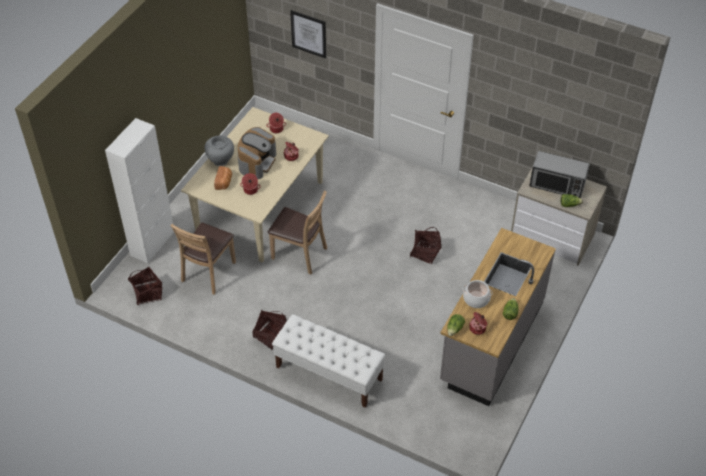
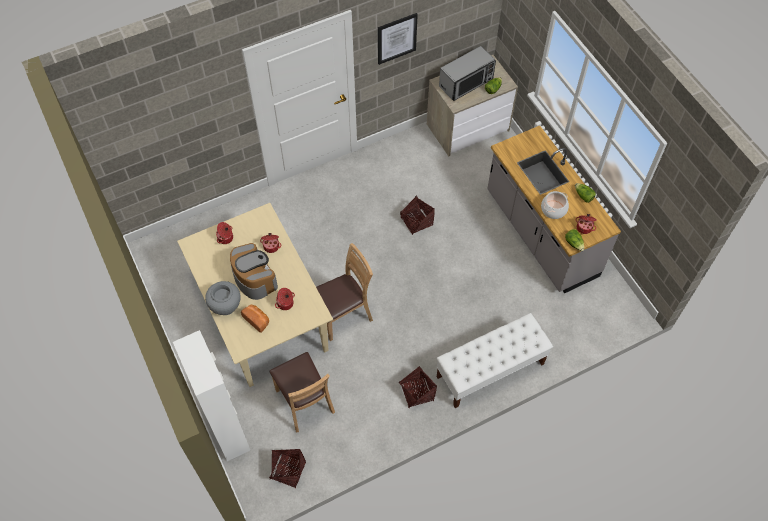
camera: 55 degrees left, 10 degrees up
(309, 33) = (172, 132): picture -> picture (396, 38)

